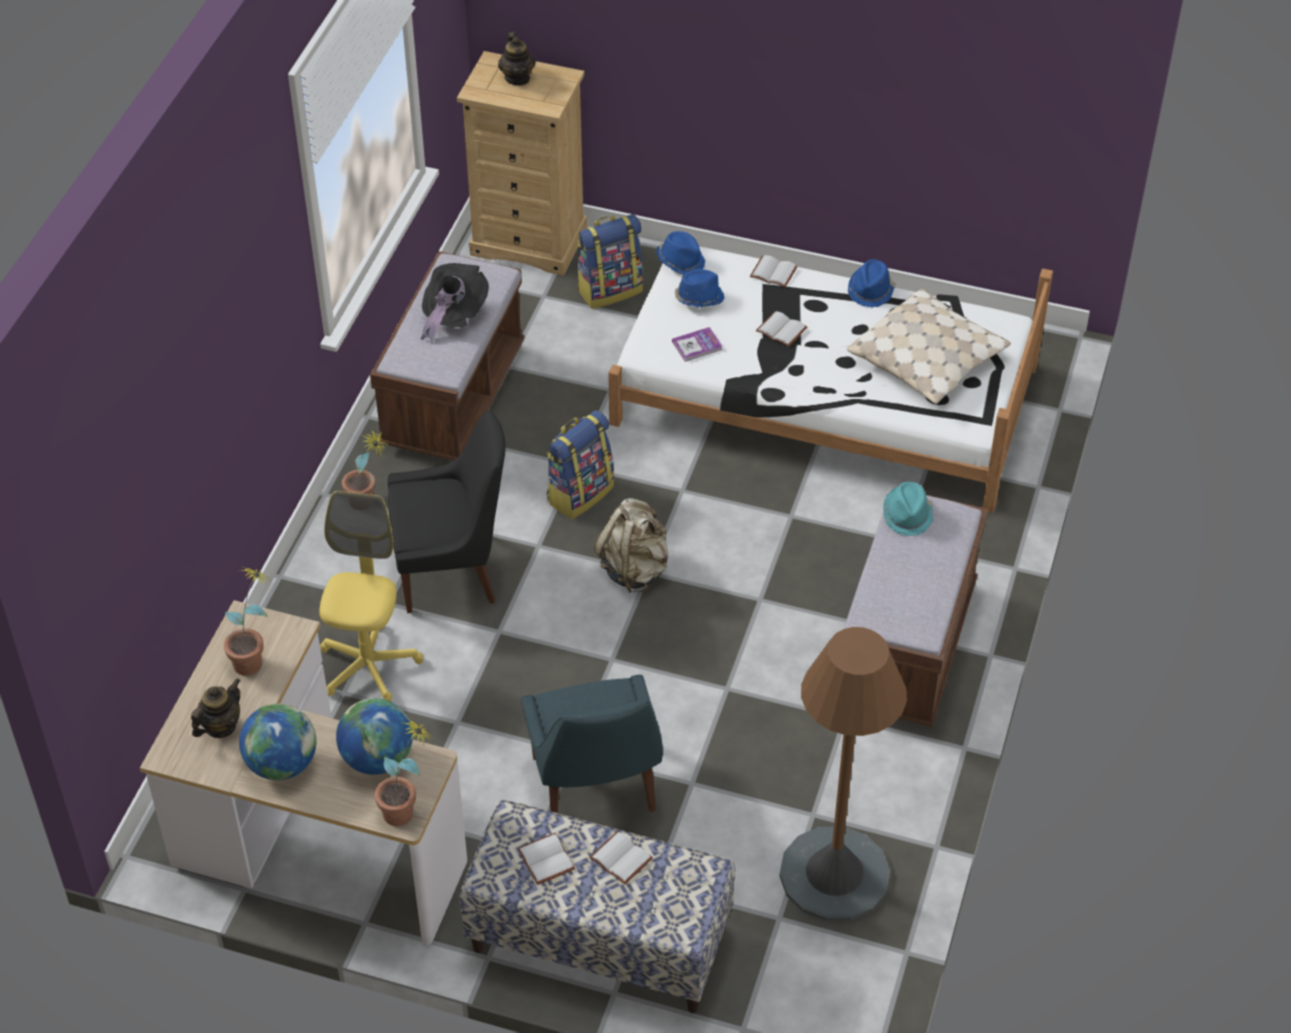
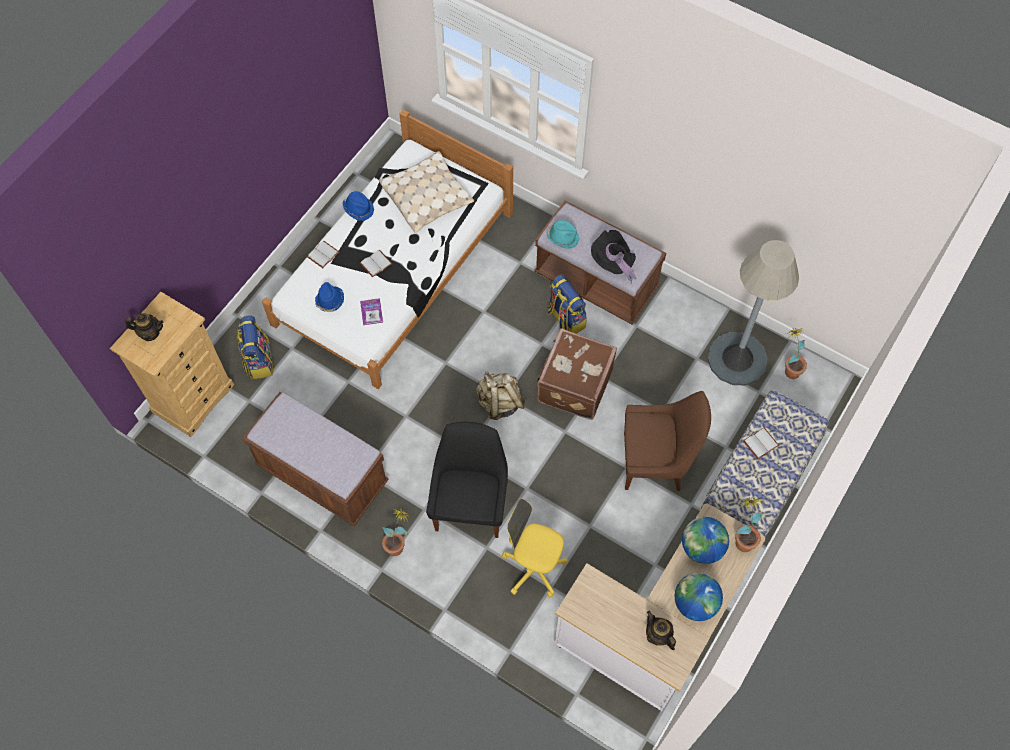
camera: 75 degrees left, 15 degrees up
(254, 659) = (608, 607): potted plant -> potted plant (789, 368)
(453, 315) = (313, 440): black hat -> black hat (613, 263)
(544, 859) = (754, 483): white book -> none
(579, 493) = (429, 419): backpack -> backpack (565, 319)
(595, 788) = (655, 462): blue chair -> brown chair
(681, 261) = (292, 302): blue hat -> none
(699, 654) = (573, 385): none -> brown suitcase
(834, 874) = (737, 359): brown floor lamp -> grey floor lamp

